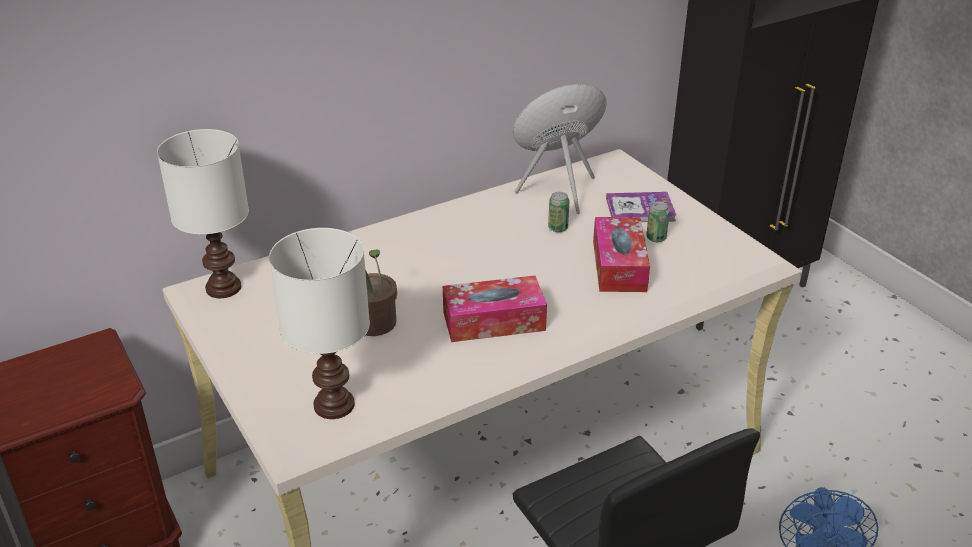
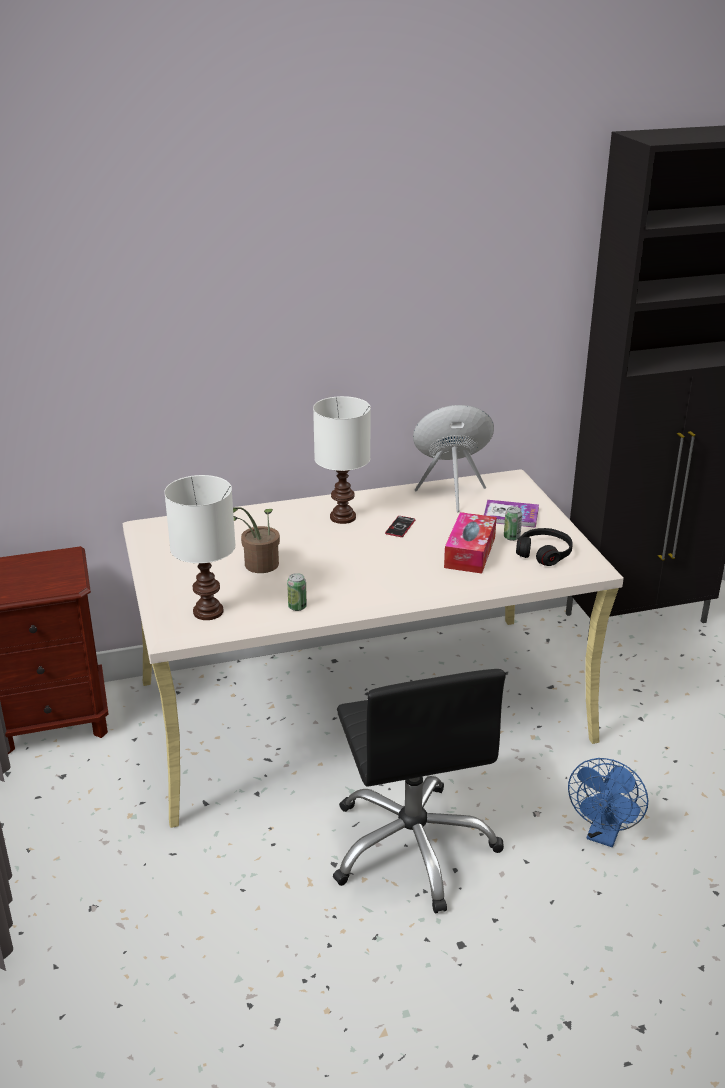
camera: 15 degrees right, 5 degrees down
(225, 288) = (165, 527): white table lamp -> white table lamp (344, 517)
(493, 321) = (351, 576): tissue box -> none
(521, 244) = (400, 527): none -> phone
(558, 228) = (435, 520): can -> can (297, 607)
(703, 253) = (544, 553): none -> black headphones

